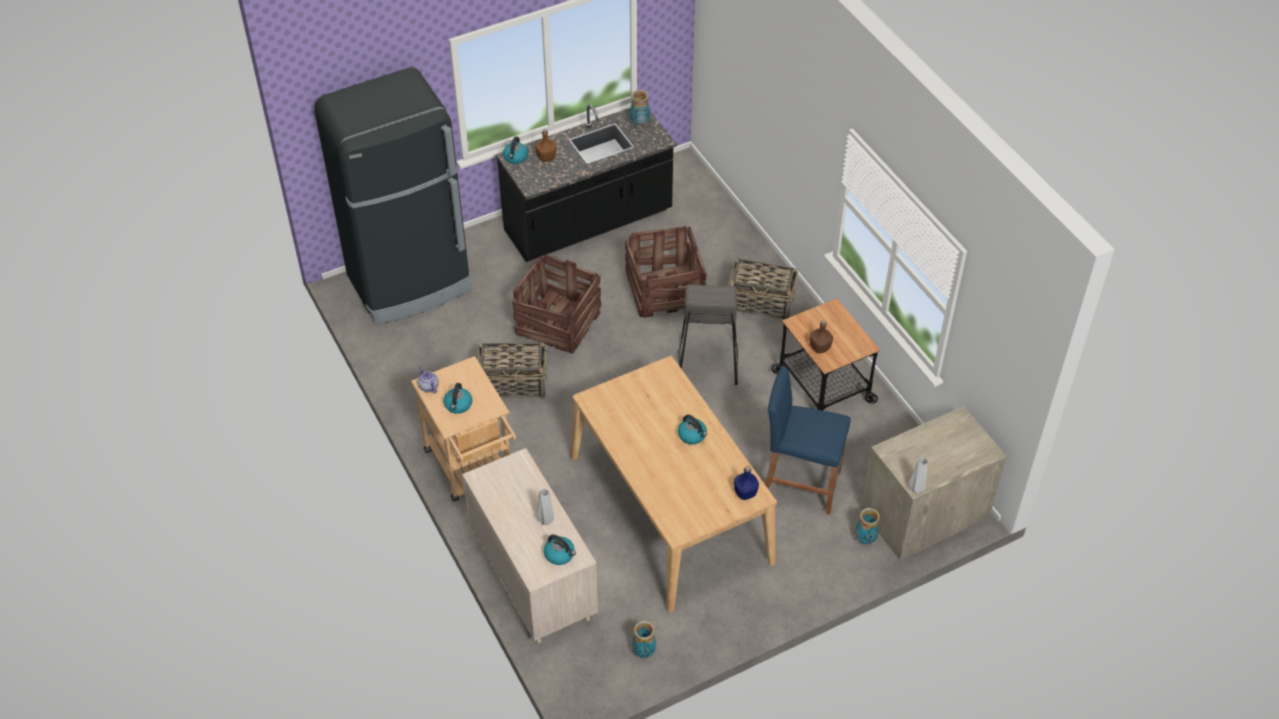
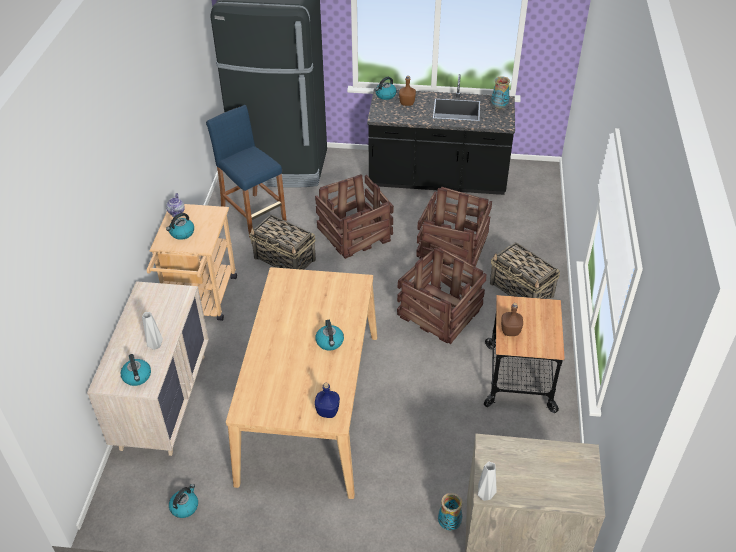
camera: 35 degrees right, 5 degrees down
(643, 652) = (184, 506): vase -> kettle
(707, 363) = (438, 313): grey stool -> crate
(800, 484) = (432, 445): blue stool -> blue stool (253, 215)

